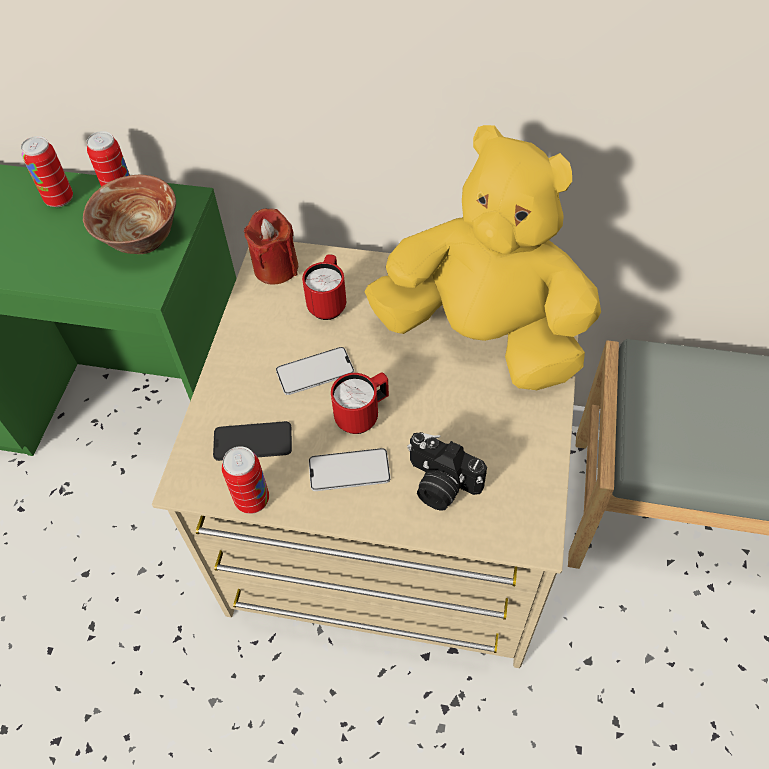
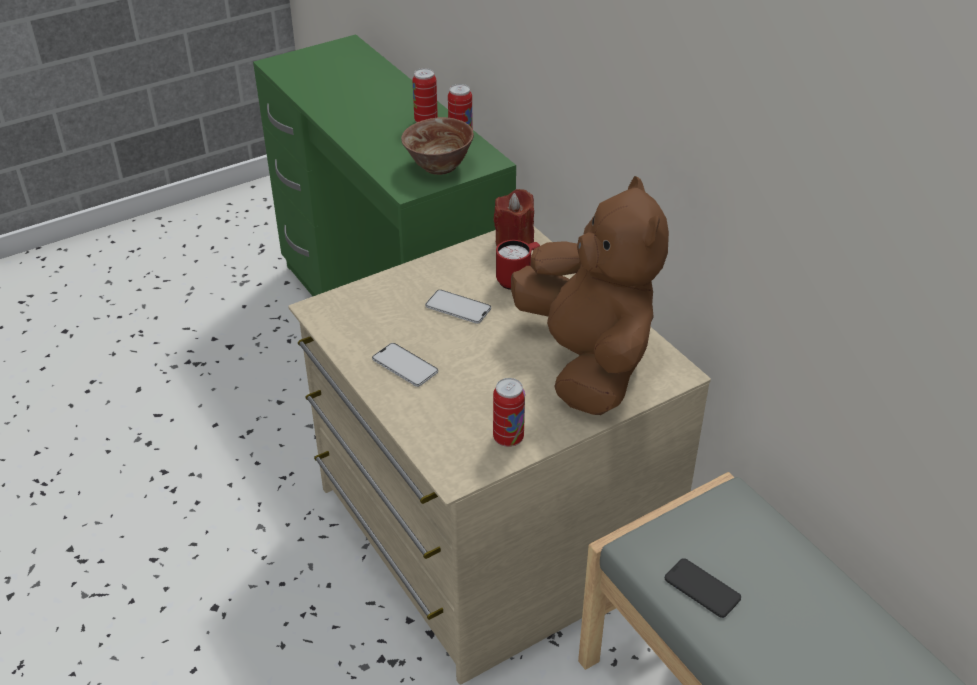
camera: 45 degrees right, 15 degrees down
(252, 499) = (336, 339): can -> can (508, 438)
(253, 441) = (376, 315): phone -> phone (702, 588)
(363, 415) = (451, 347): red mug -> none
(440, 484) = (443, 410): camera -> none
(483, 336) = (587, 362): yellow plush toy -> brown plush toy

